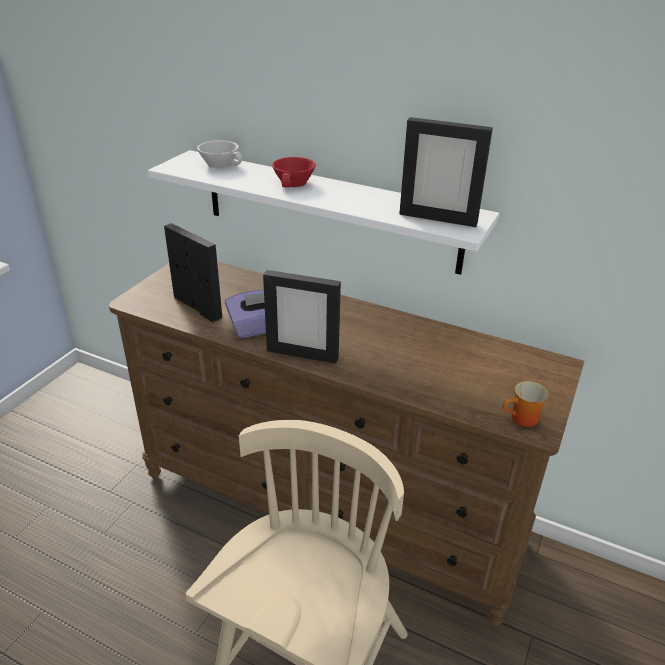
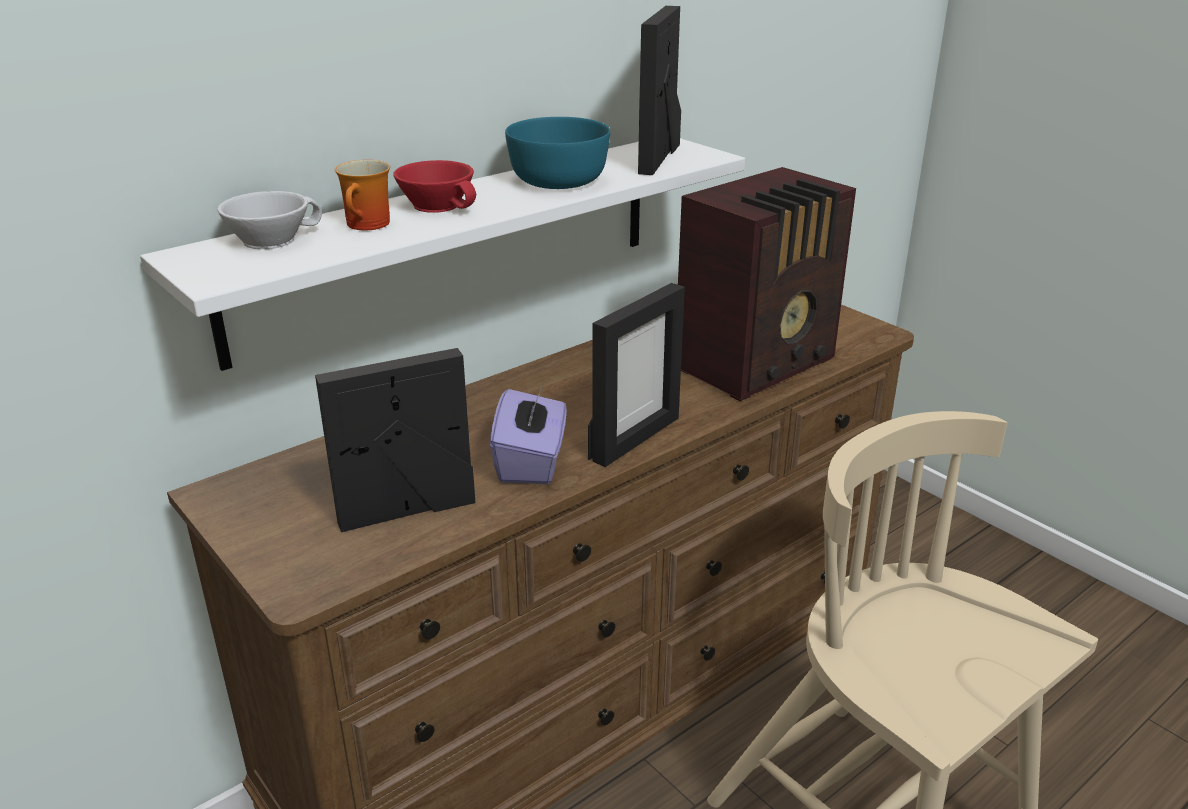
camera: 65 degrees left, 5 degrees down
(363, 200) = (560, 180): none -> turquoise bowl
(432, 381) = (759, 364): none -> radio
(438, 218) = (659, 159): picture frame -> picture frame turned 150 degrees clockwise
(522, 420) = (859, 335): mug -> mug (370, 225)

